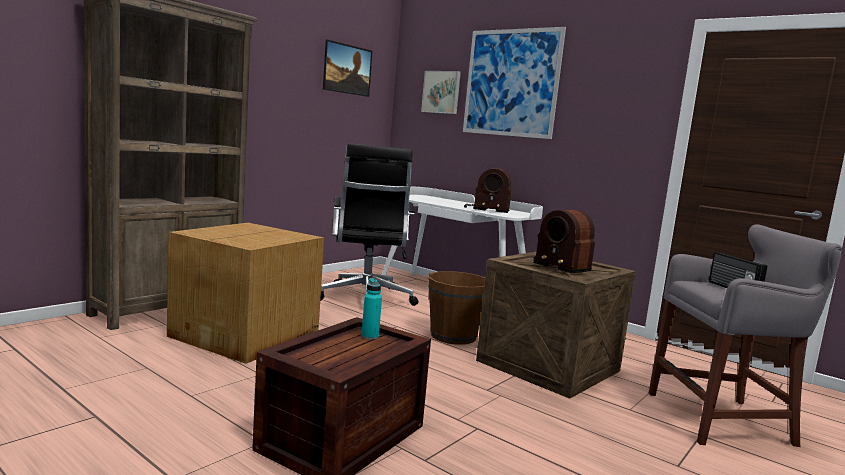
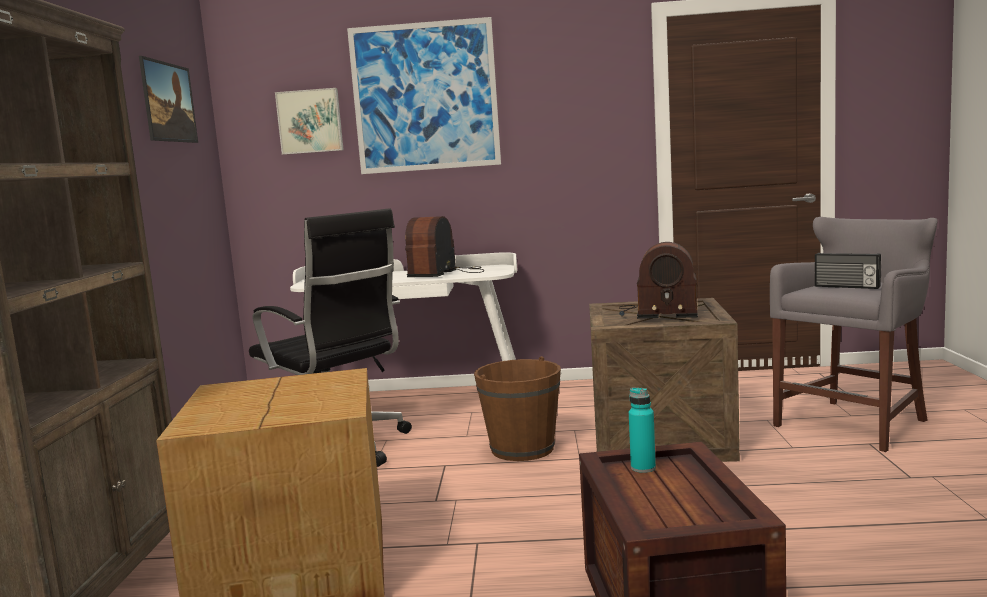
camera: 35 degrees left, 0 degrees up
(486, 209) = (447, 273): radio -> radio turned 135 degrees clockwise

